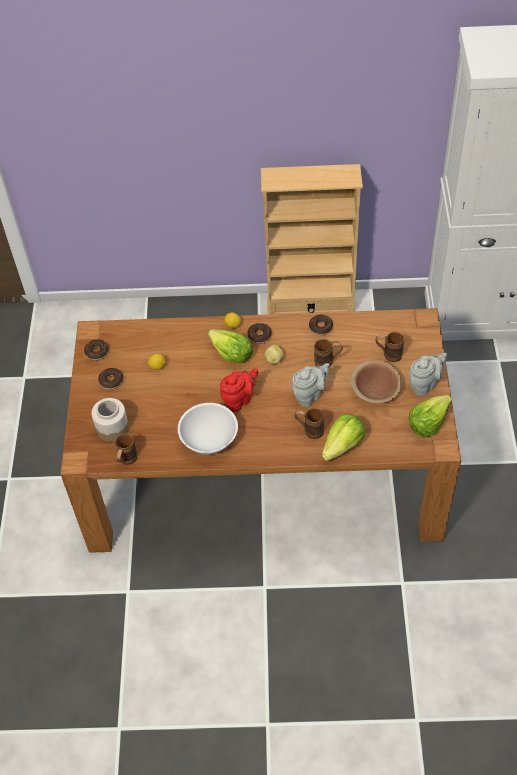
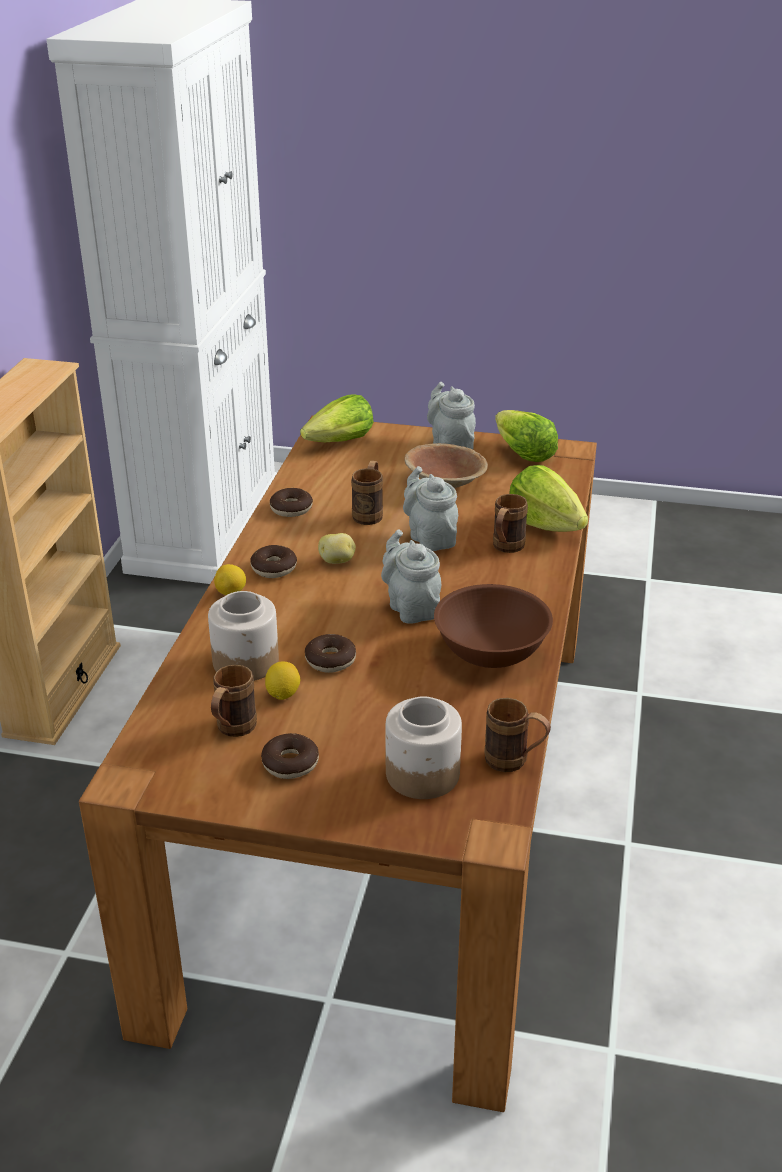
camera: 80 degrees left, 20 degrees down
(97, 352) = (195, 777): donut -> donut (330, 660)
(178, 347) = (246, 661): none -> jar
(209, 439) = (492, 651): white bowl -> brown bowl
(231, 354) = (299, 603): lettuce -> lettuce (340, 442)
(239, 399) = (411, 607): red teapot -> grey teapot
(388, 355) = (381, 463): brown mug -> brown mug (232, 731)

